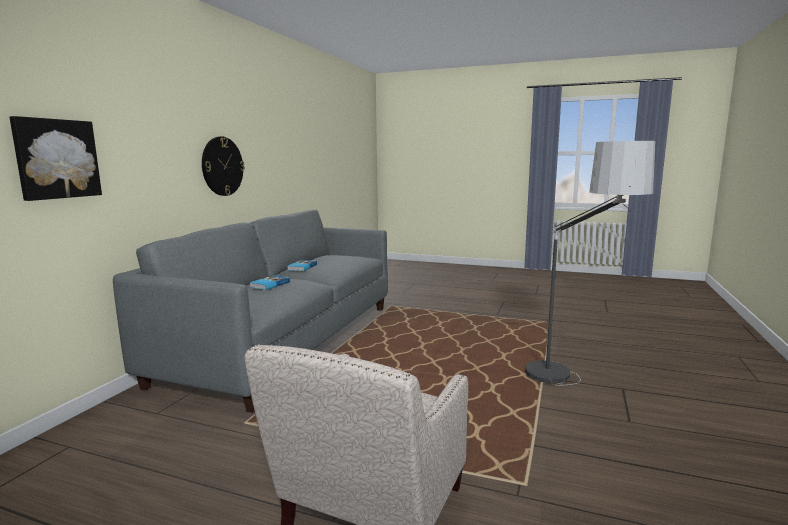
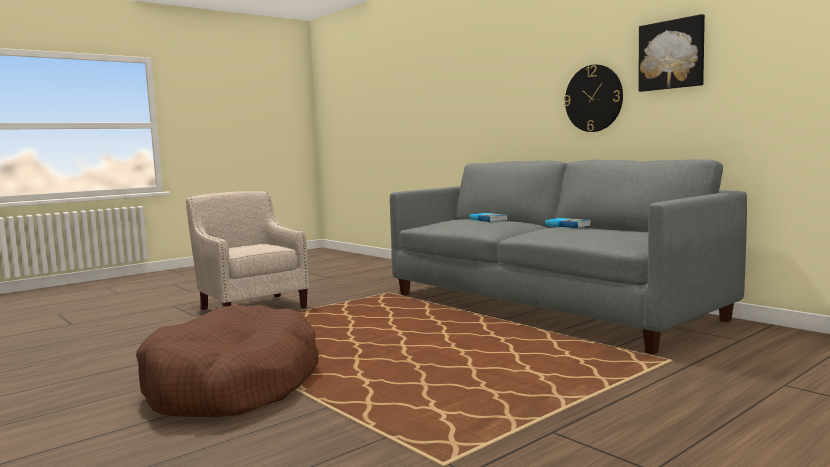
camera: 120 degrees right, 5 degrees down
(56, 159) = (462, 104): picture -> picture (672, 55)
(572, 390) = (233, 385): floor lamp -> brown dog bed

